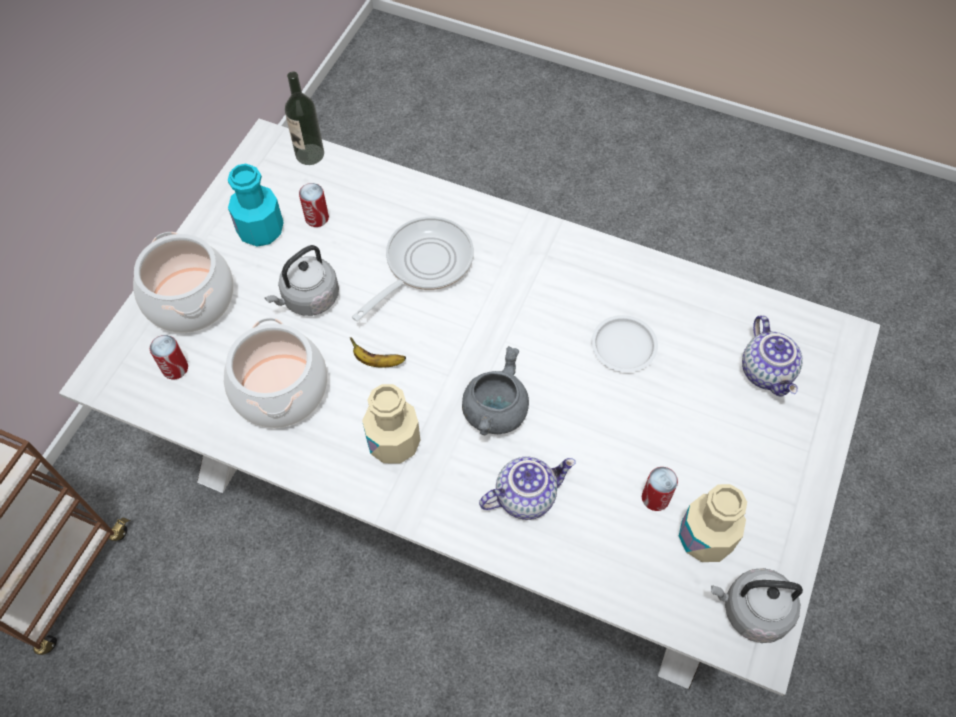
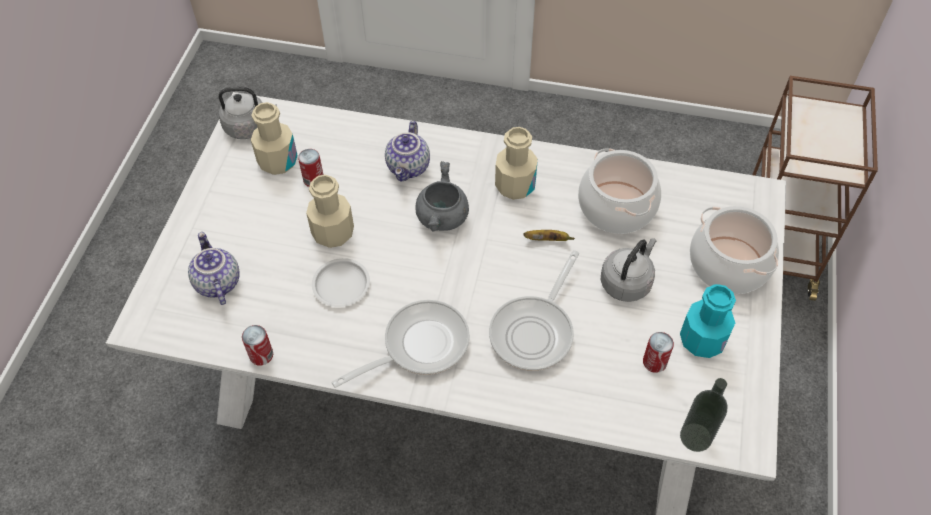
camera: 170 degrees right, 5 degrees down
(175, 368) = (708, 210): can -> can (261, 355)
(525, 495) = (409, 167): teapot -> teapot turned 45 degrees counterclockwise
(545, 269) = (419, 345): none -> frying pan
(631, 414) = (333, 233): none -> beige bottle

